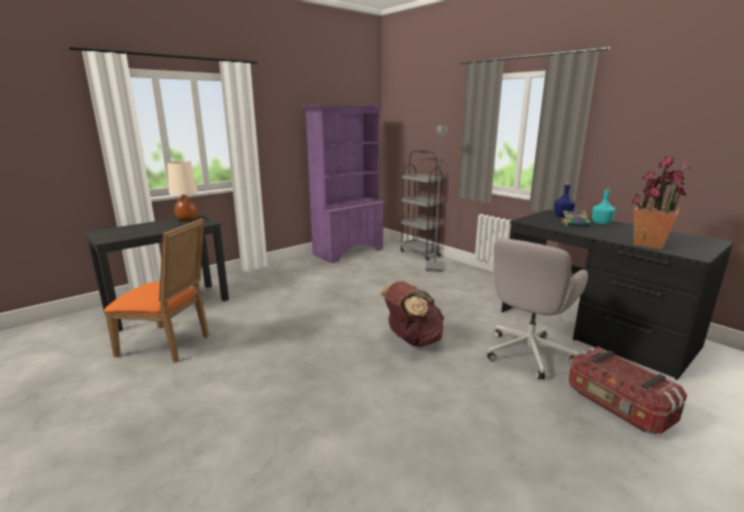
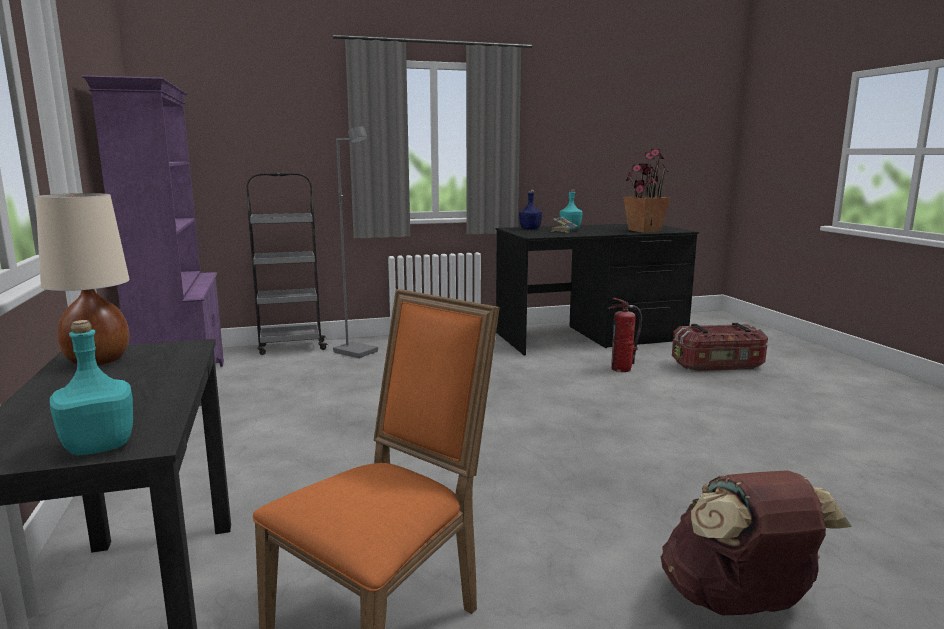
camera: 65 degrees left, 5 degrees down
(104, 237) = (100, 446): none -> turquoise bottle
(412, 340) = (553, 407): brown backpack -> brown backpack (738, 604)
(527, 354) = (622, 369): grey office chair -> fire extinguisher

